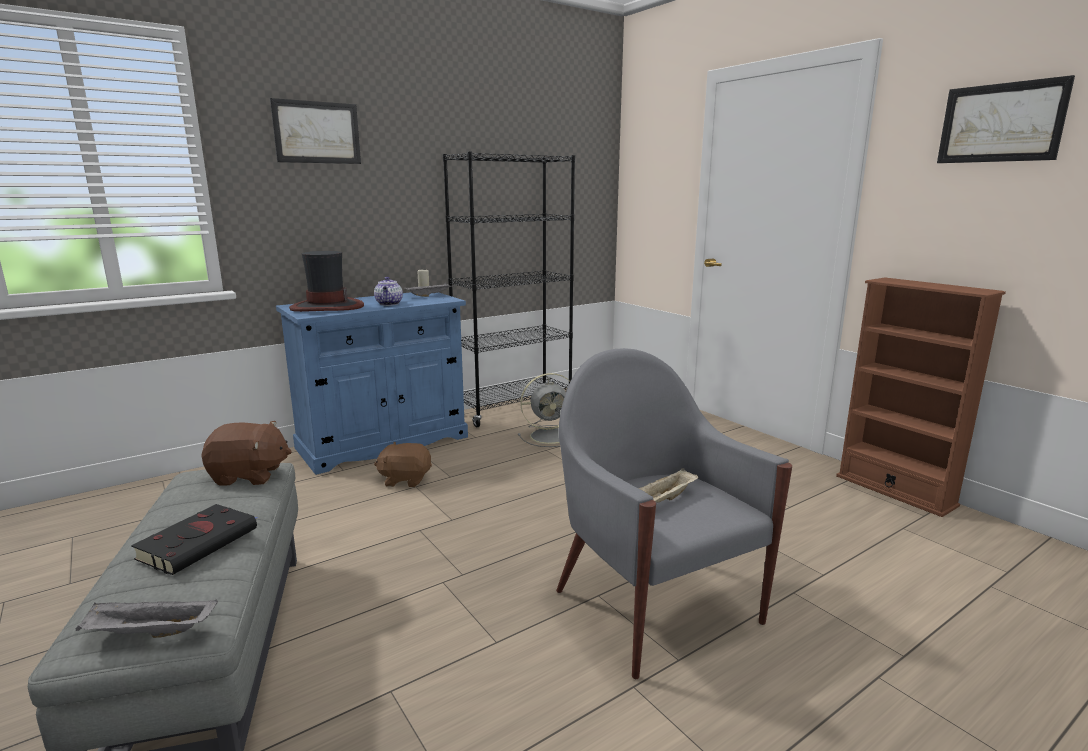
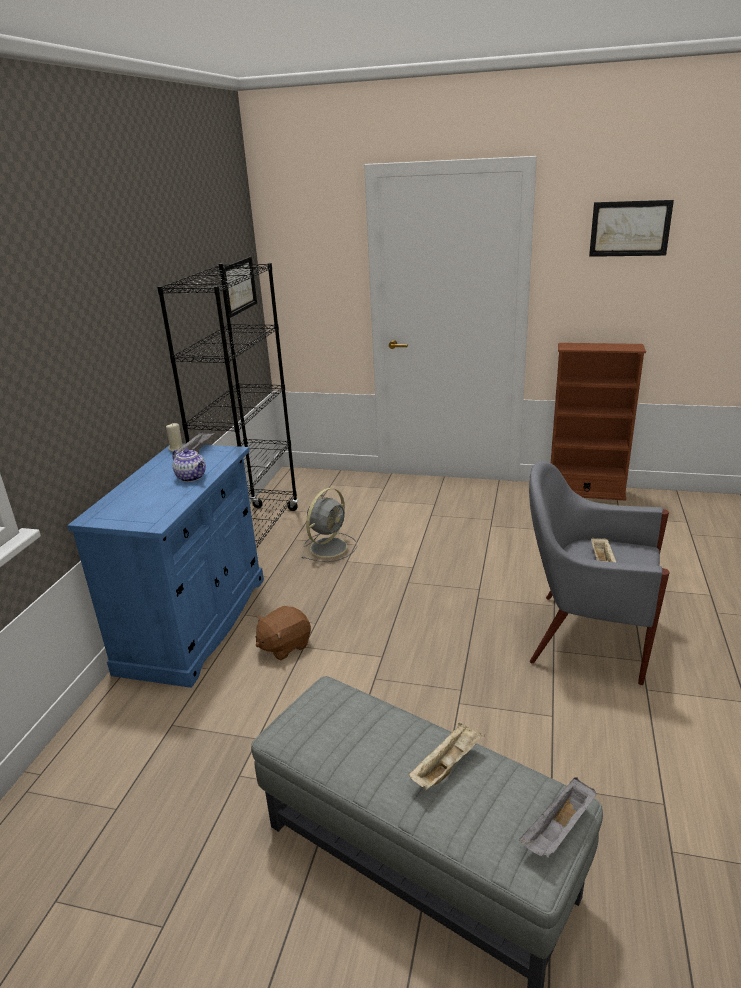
camera: 40 degrees left, 10 degrees up
(200, 542) = (447, 766): black book -> beige tray
(249, 476) = (336, 704): brown plush toy -> none
(317, 132) = (56, 297): picture -> picture (239, 286)
(327, 307) = (140, 505): hat -> none

